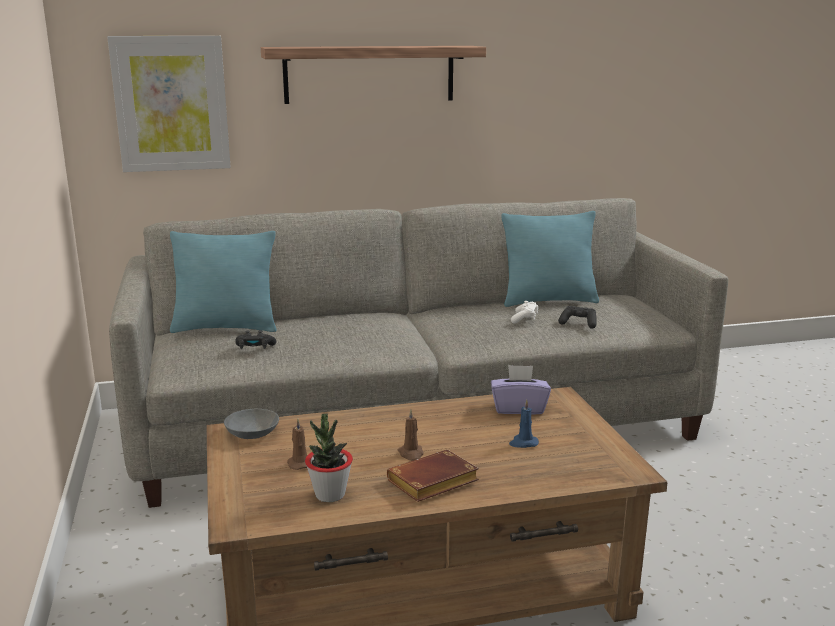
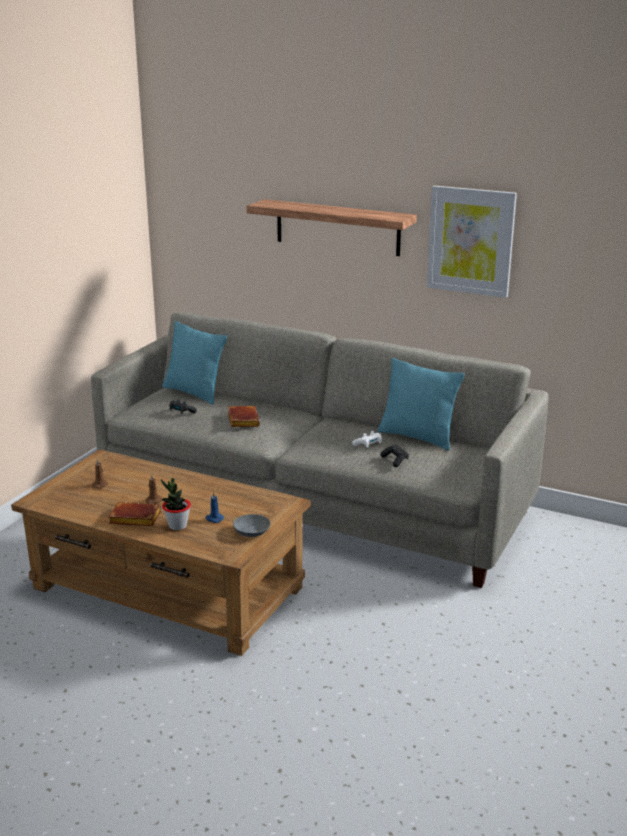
camera: 40 degrees right, 5 degrees up
(171, 104) = (209, 231): picture -> picture (470, 241)
(253, 433) = (108, 461): grey bowl -> grey bowl (252, 532)
(330, 495) = (85, 504): potted plant -> potted plant (177, 526)
(348, 335) = (242, 420): none -> brown book
(519, 408) = (253, 500): purple tissue box -> none

